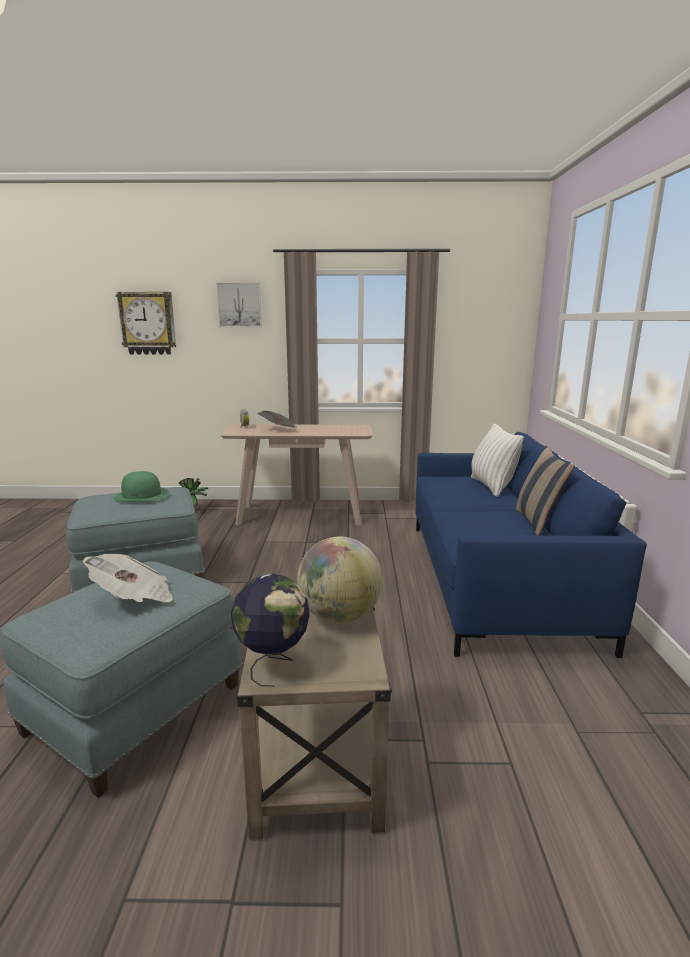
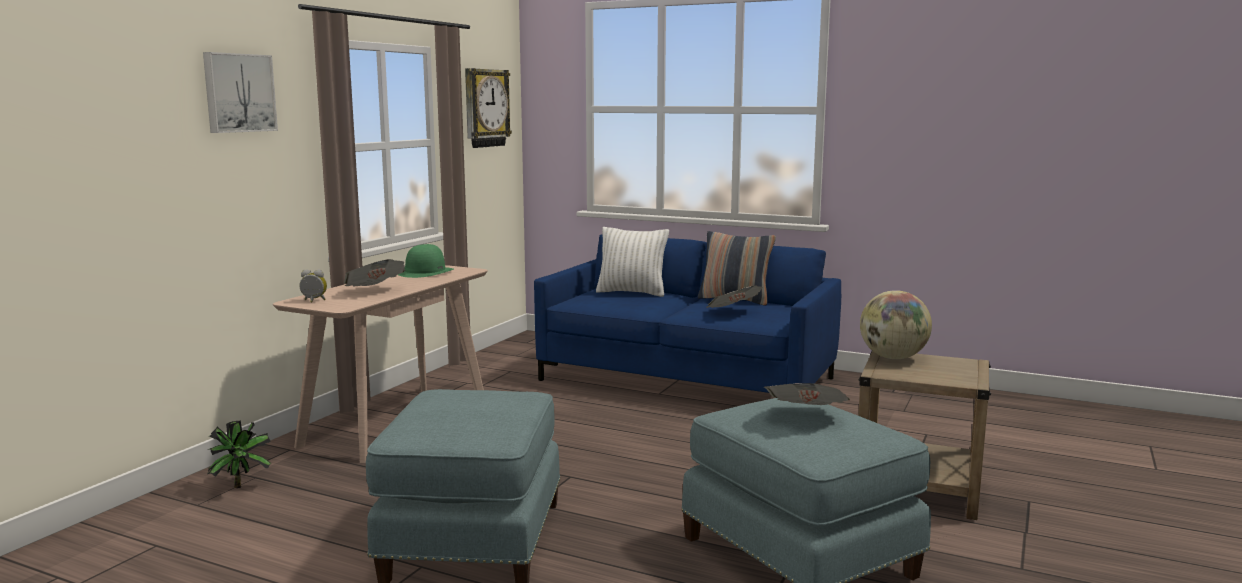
camera: 65 degrees left, 5 degrees down
(142, 495) = (460, 403): green hat -> green hat (425, 272)
(148, 323) = (79, 130): wall clock -> wall clock (485, 108)
(273, 664) = (955, 378): globe -> none
(485, 527) = (733, 312): none -> newspaper

